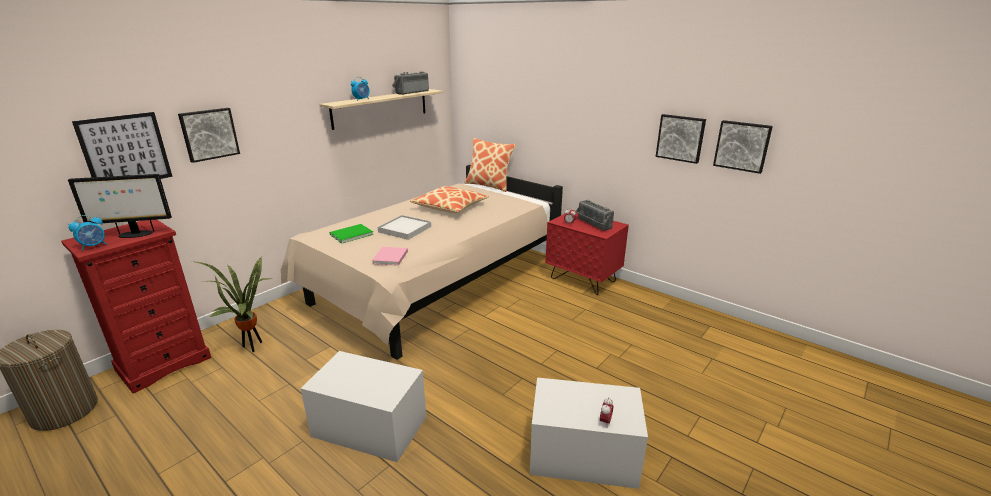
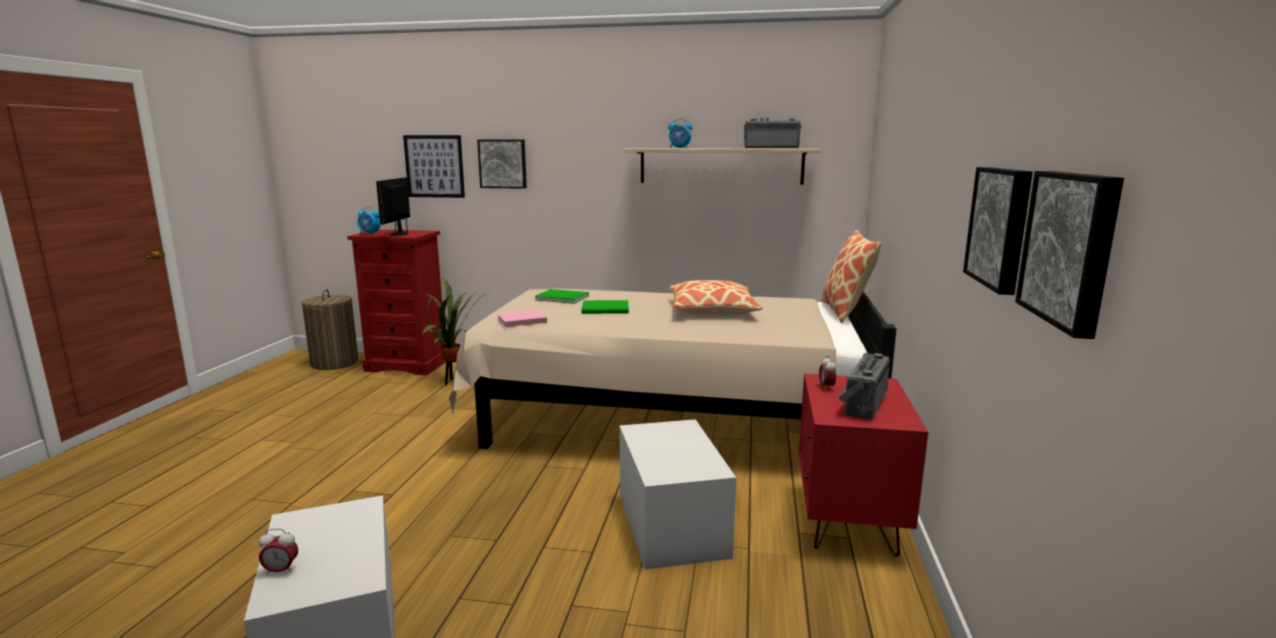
camera: 60 degrees right, 10 degrees down
(134, 234) = (399, 234): monitor -> monitor turned 45 degrees clockwise
(369, 426) = (352, 472): white storage box -> white storage box (671, 524)
(405, 229) = (607, 309): white tray -> green book

